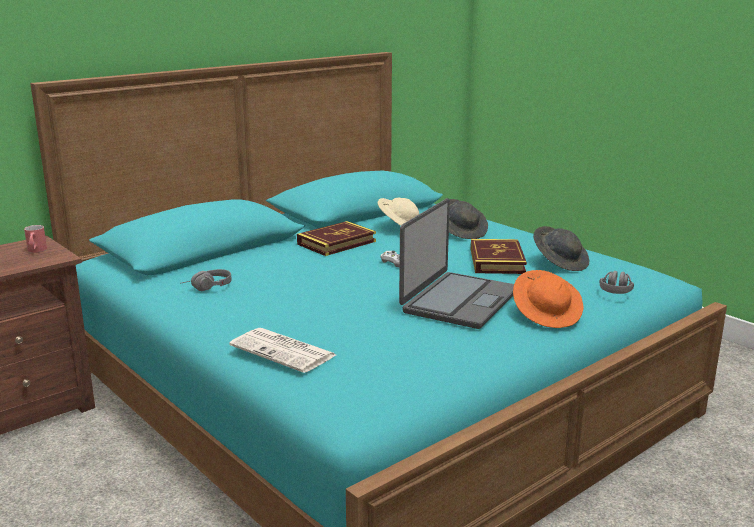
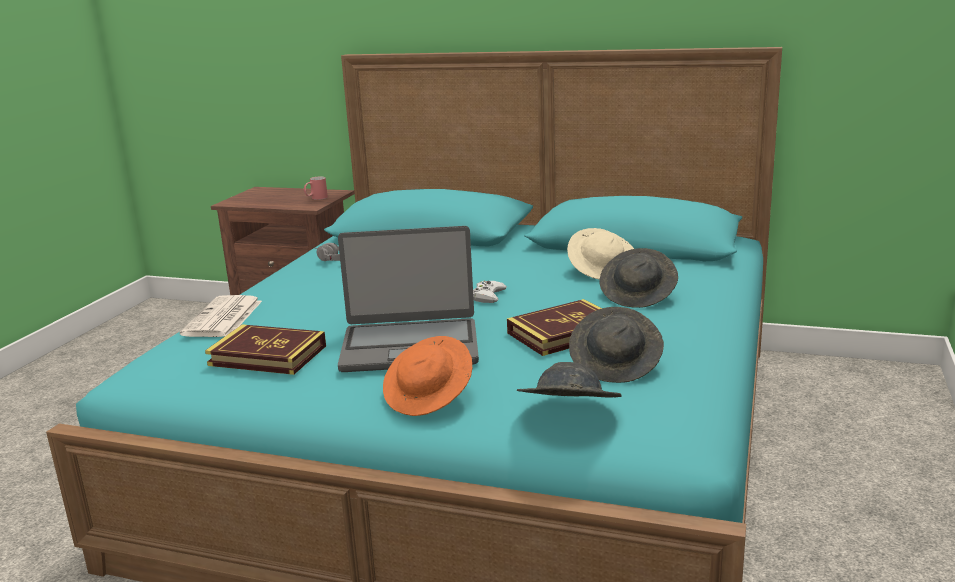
camera: 60 degrees right, 0 degrees up
(336, 243) = (507, 262): book -> book (267, 355)
(616, 289) = (568, 415): grey headphones -> grey hat

